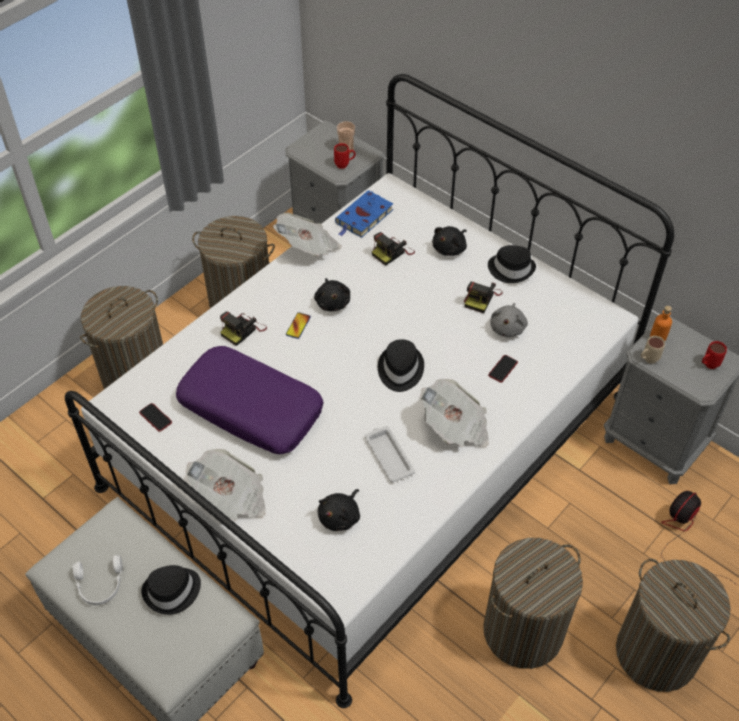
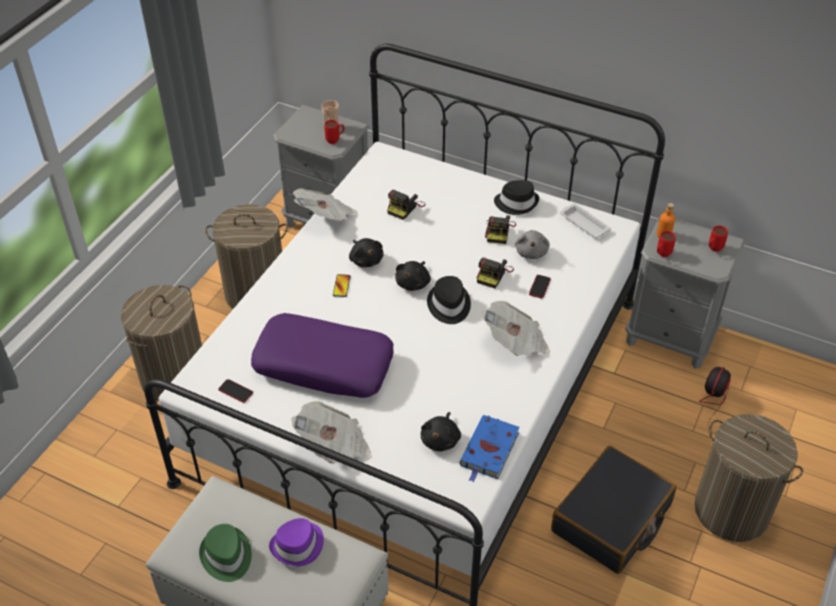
camera: 15 degrees left, 5 degrees down
(100, 585) = (226, 556): white headphones -> green hat
(172, 591) = (298, 546): black hat -> purple hat
(243, 330) = (291, 299): camera -> camera (493, 274)
(363, 218) = (367, 183): blue book -> blue book (489, 451)
(388, 455) = (465, 379): white tray -> white tray (583, 223)
(450, 248) = (456, 195): black plush toy -> black plush toy (413, 283)
(523, 630) = (612, 519): laundry basket -> black suitcase
(647, 360) = (662, 255): beige mug -> red mug

